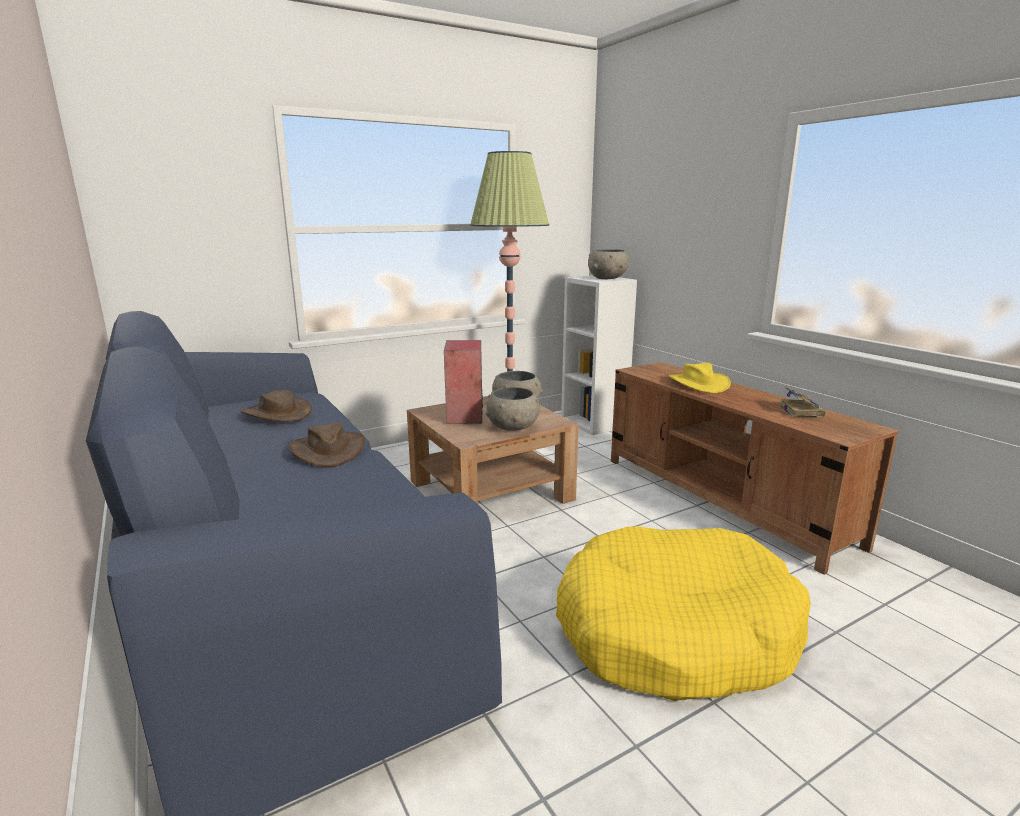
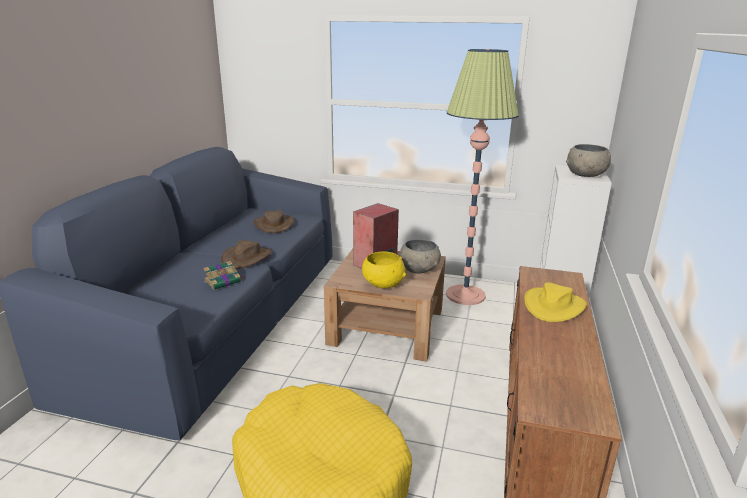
camera: 45 degrees right, 5 degrees up
(513, 427) = (383, 284): grey bowl -> yellow bowl
(800, 410) = (574, 371): book -> book (223, 281)

